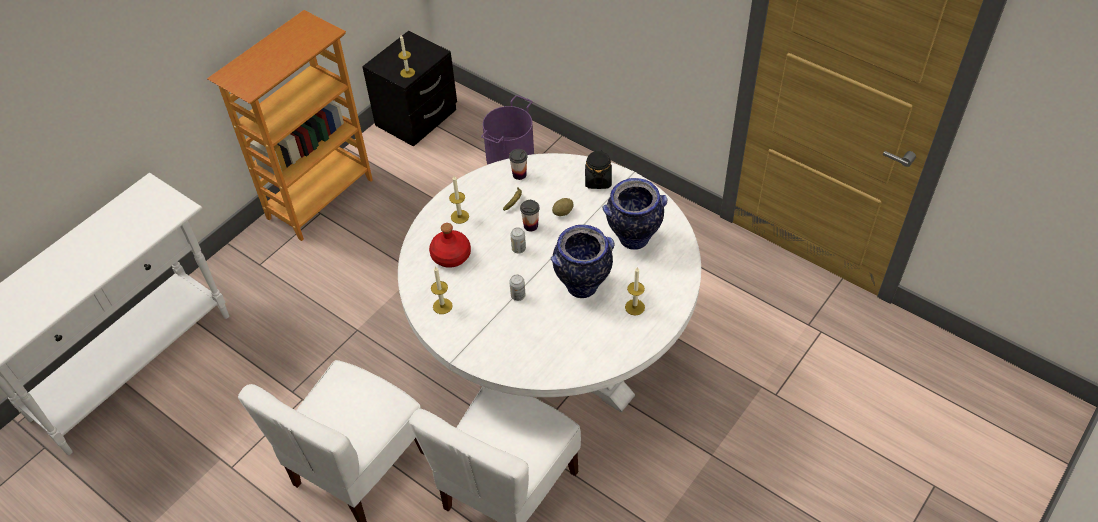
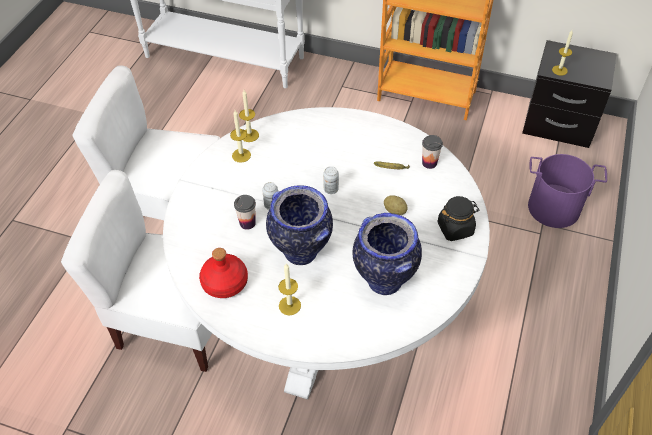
camera: 70 degrees right, 0 degrees up
(450, 256) = (302, 143): red bottle -> red bottle (224, 283)
(459, 216) = (353, 136): candle -> candle (249, 135)
(530, 226) = (365, 190): cup -> cup (247, 223)

